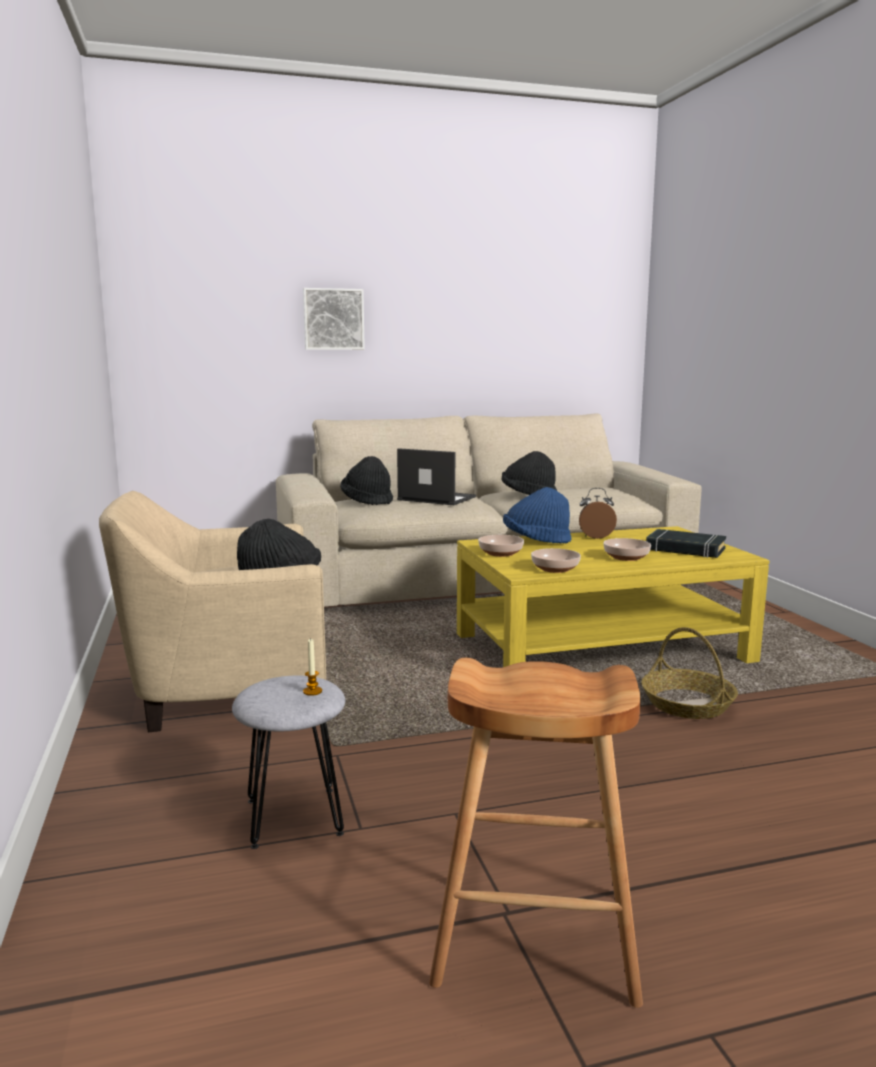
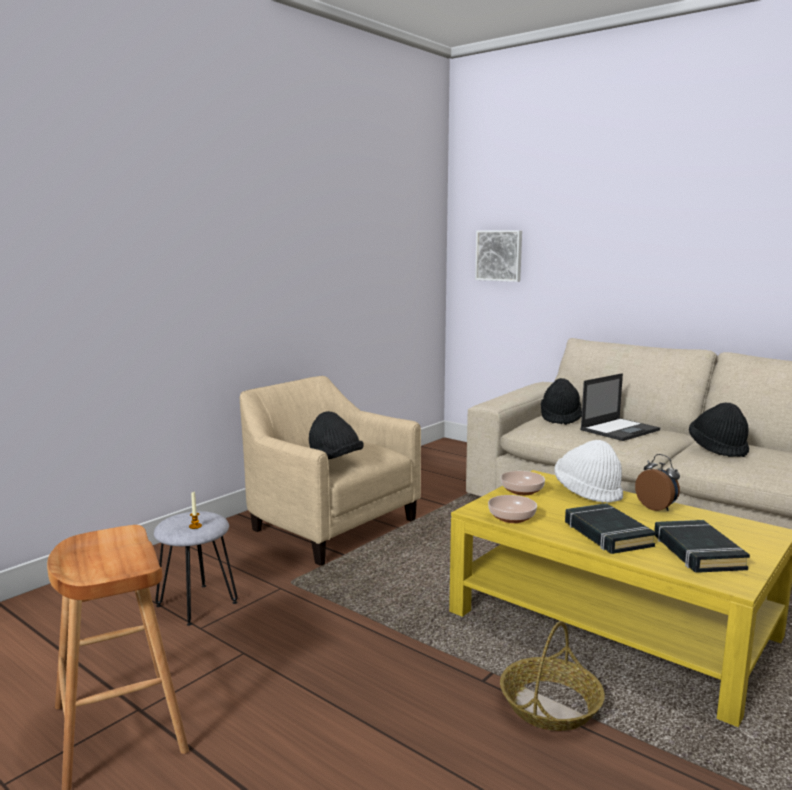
camera: 55 degrees right, 0 degrees up
(333, 319) = (608, 248): picture -> picture (499, 255)
(435, 498) = (620, 430): laptop -> laptop turned 60 degrees clockwise
(536, 541) = (587, 492): blue hat -> white hat
(626, 557) = (607, 534): bowl -> black book

